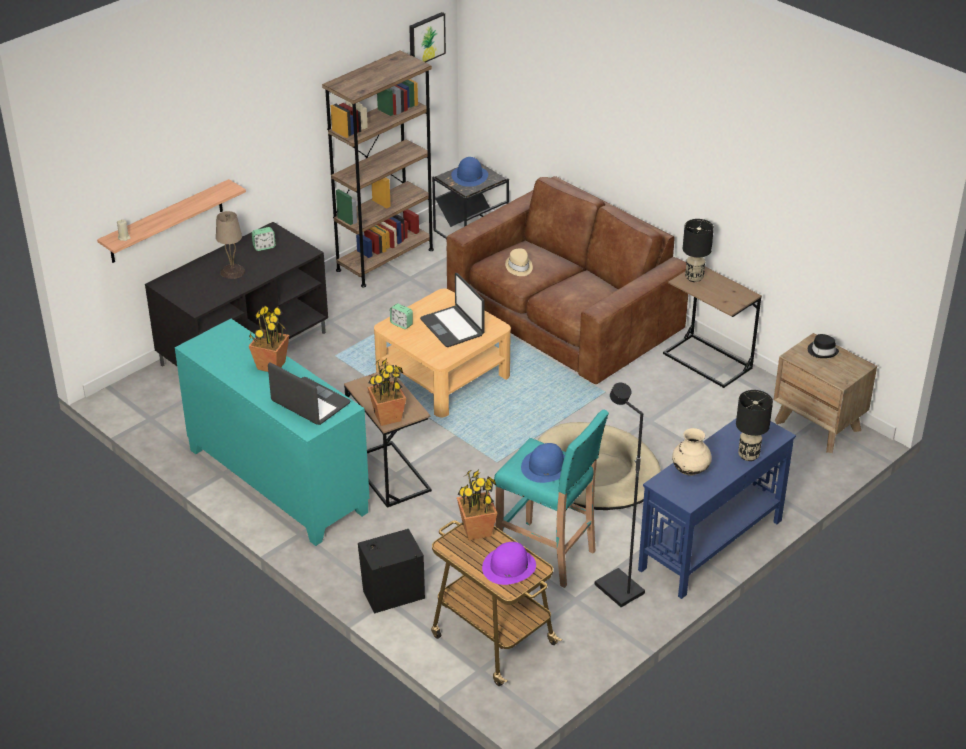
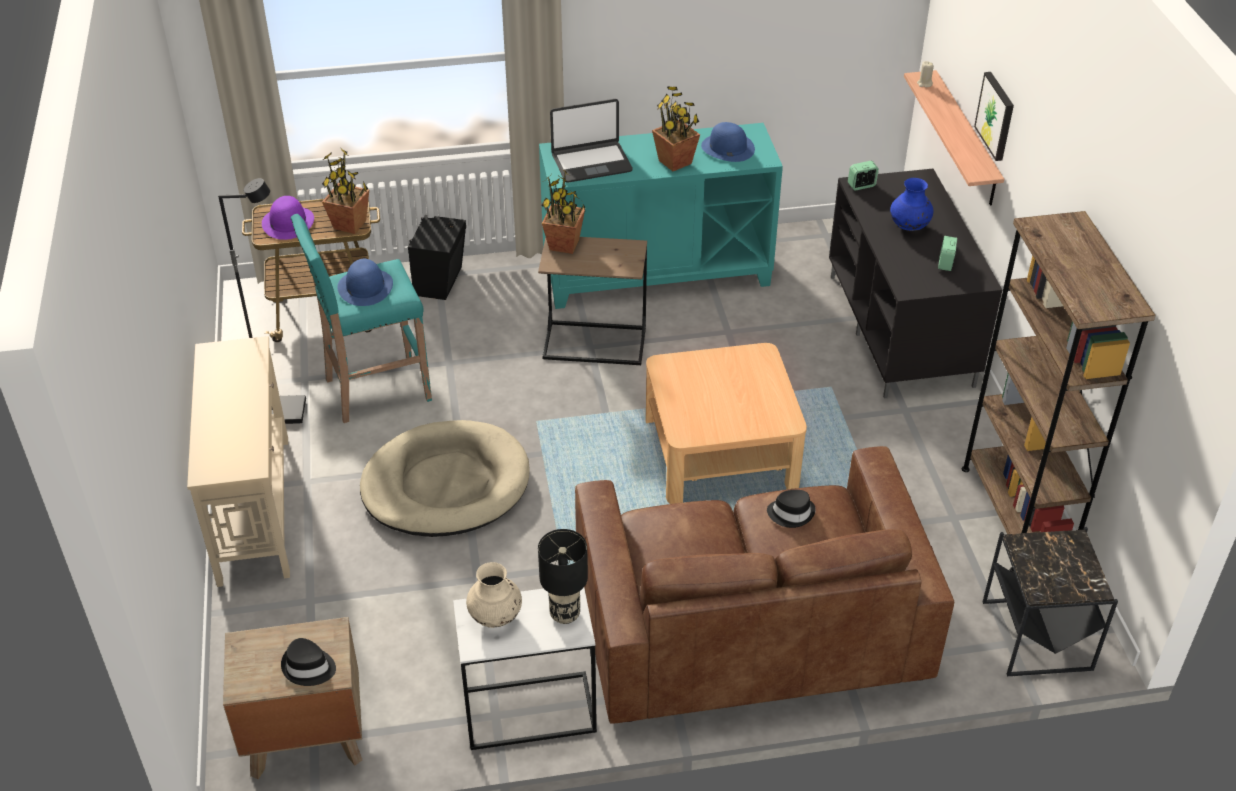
camera: 125 degrees right, 5 degrees up
(233, 271) = (909, 227): beige table lamp -> blue vase
(401, 324) = (758, 365): alarm clock -> alarm clock (861, 185)
(426, 39) = (1187, 360): picture -> picture (996, 116)
(452, 327) = (716, 401): laptop -> none
(469, 176) = (1062, 566): blue hat -> blue hat (727, 148)
(519, 267) = (791, 513): beige hat -> black hat
(690, 470) = (243, 376): beige vase -> beige vase (495, 617)
(707, 361) = (529, 711): brown side table -> white side table
(710, 545) = (255, 507): blue console table -> beige console table
(749, 455) = (207, 430): black table lamp -> none

